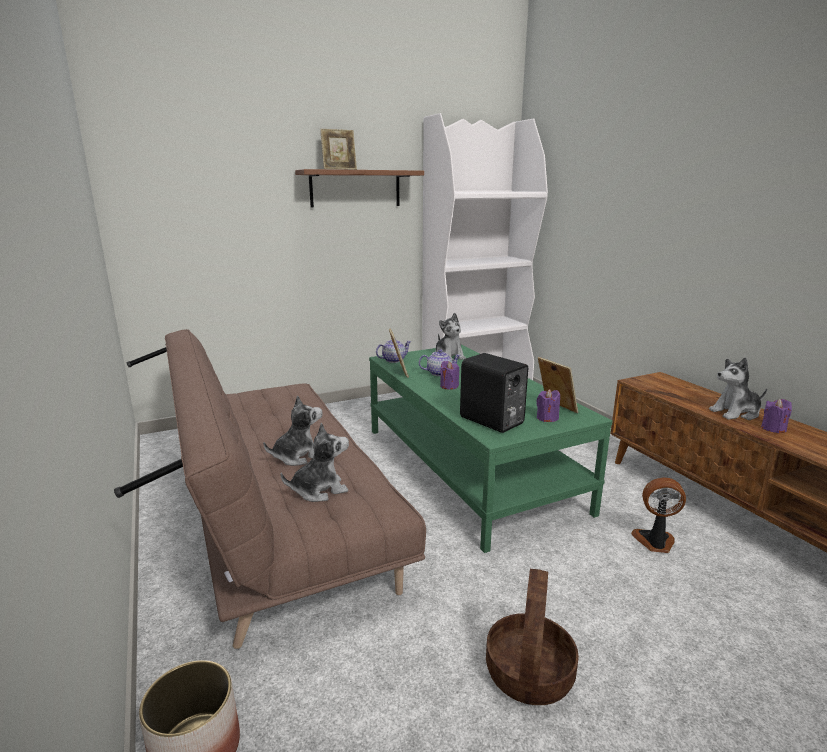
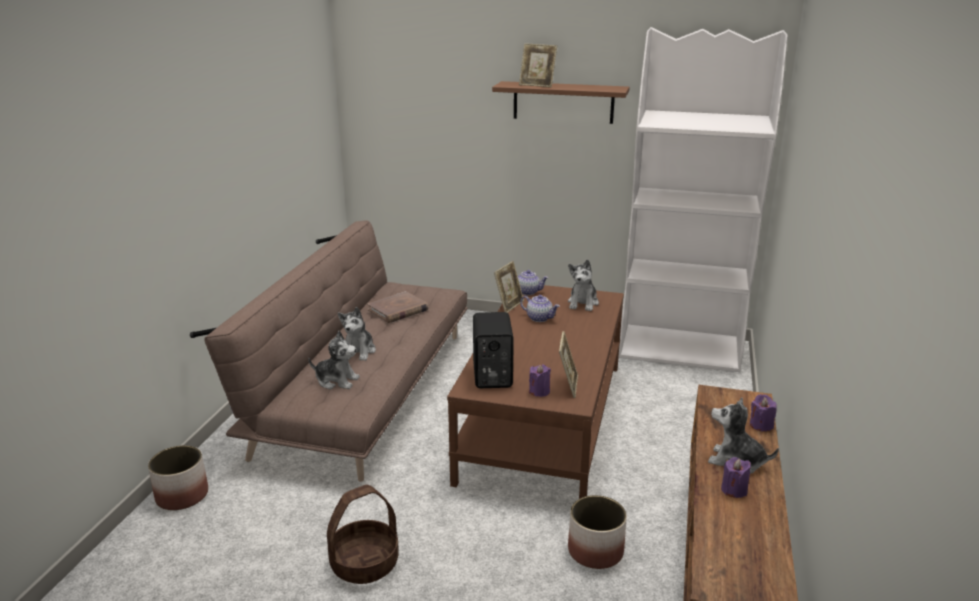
camera: 40 degrees right, 5 degrees up
(275, 411) = (398, 310): none -> brown book
(297, 456) = (359, 352): plush toy -> plush toy turned 90 degrees clockwise
(449, 386) = (522, 333): purple candle -> purple candle (761, 425)
(468, 467) = (544, 420): green coffee table -> brown coffee table
(655, 542) = (595, 551): fan -> planter

